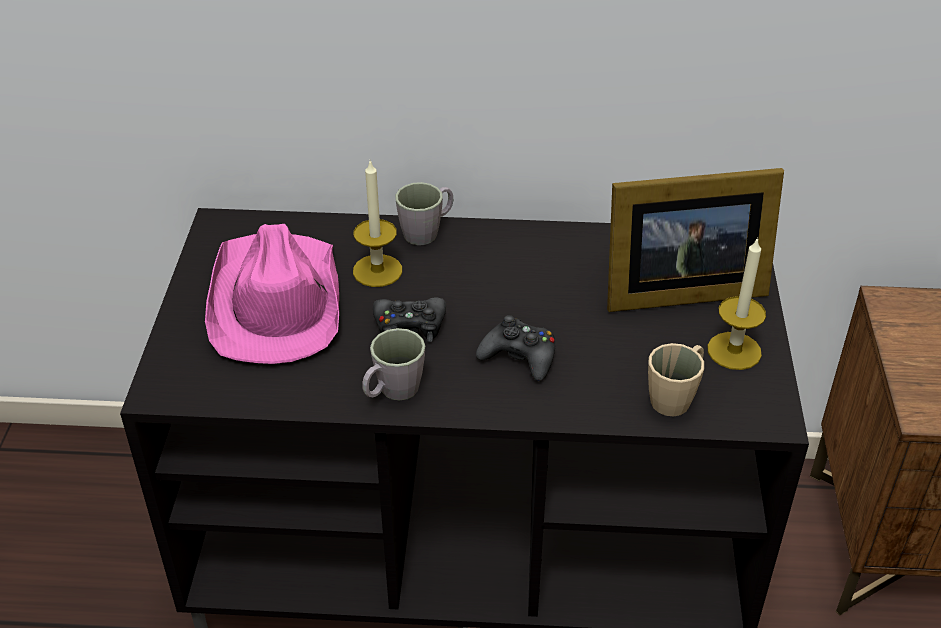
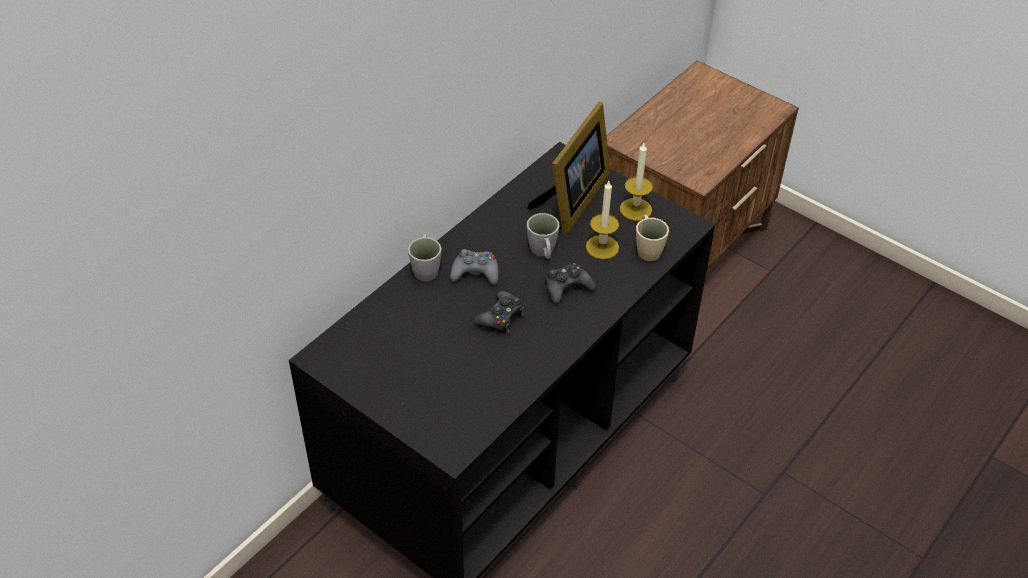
camera: 55 degrees left, 5 degrees up
(276, 301) = (423, 364): pink hat -> none
(377, 270) = (440, 307): candle -> candle (602, 247)
(392, 392) = (547, 351): grey mug -> grey mug (543, 252)
(461, 270) = (475, 272): none -> grey game controller

